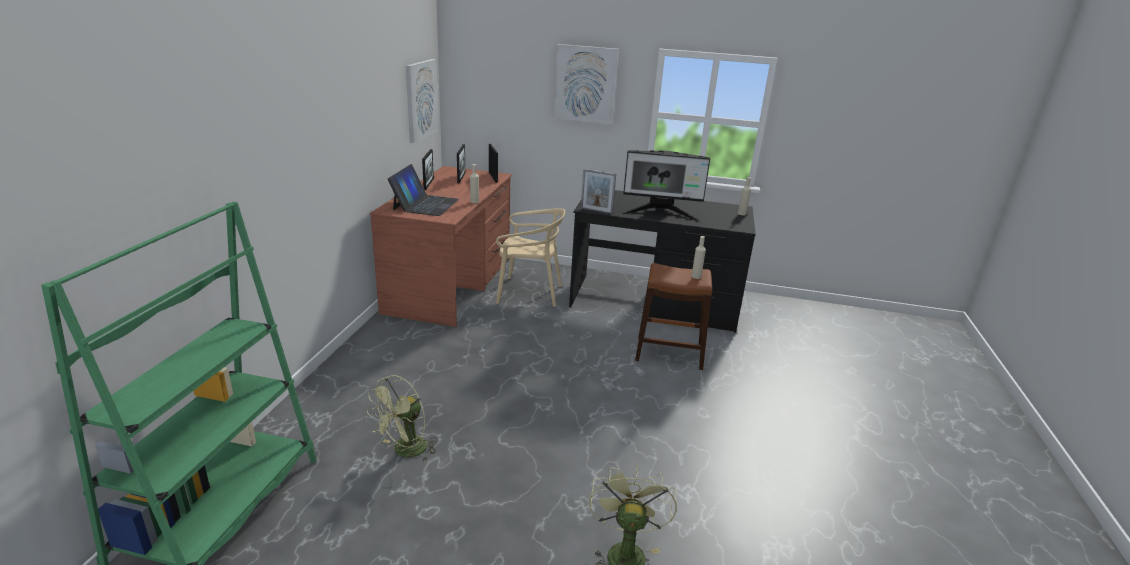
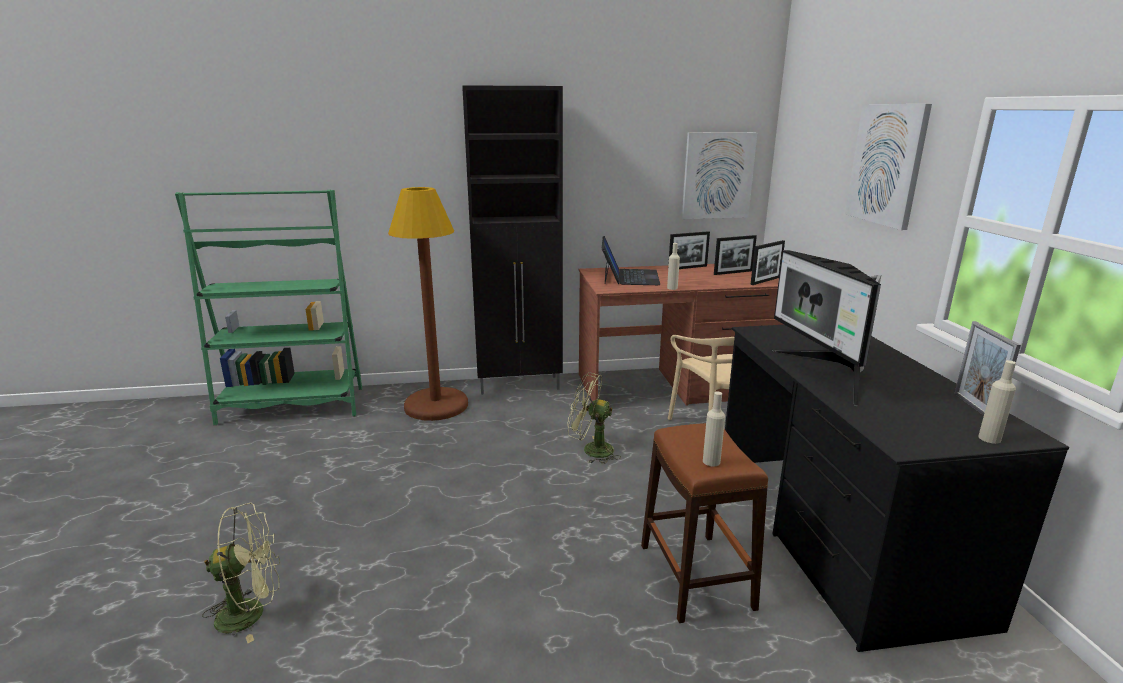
camera: 70 degrees right, 5 degrees down
(353, 402) = (436, 405): none -> brown floor lamp
(365, 346) = (520, 385): none -> black cabinet
(405, 452) = (378, 446): green fan -> green fan (591, 450)
(425, 204) = (629, 277): laptop -> laptop turned 75 degrees counterclockwise
(596, 211) = (755, 337): picture frame -> picture frame (975, 408)

